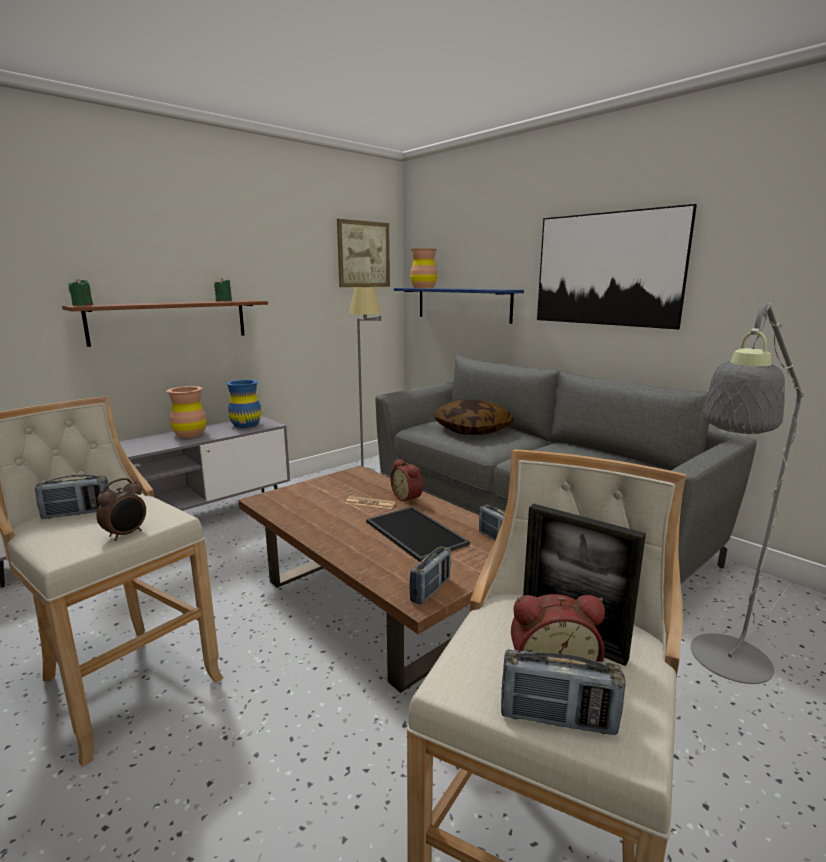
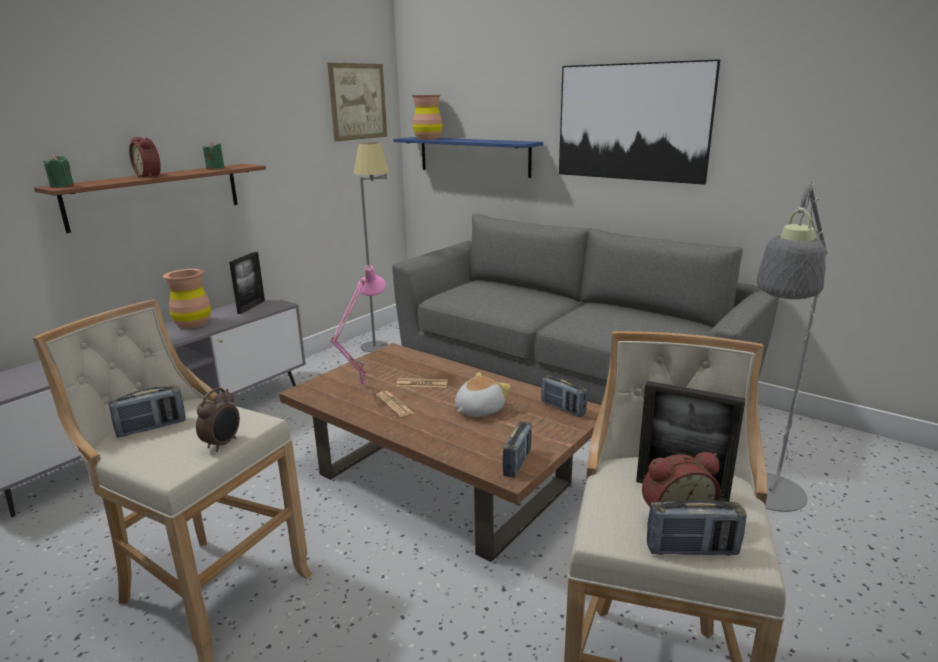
camera: 10 degrees left, 5 degrees up
(246, 424) = (251, 307): blue vase -> picture frame
(314, 500) = (362, 386): none -> pink table lamp
(335, 520) = (394, 404): none -> newspaper
(408, 498) = (458, 374): alarm clock -> alarm clock (150, 176)
(413, 533) = (478, 410): tray -> plush toy
(472, 430) = (501, 295): pillow -> none

